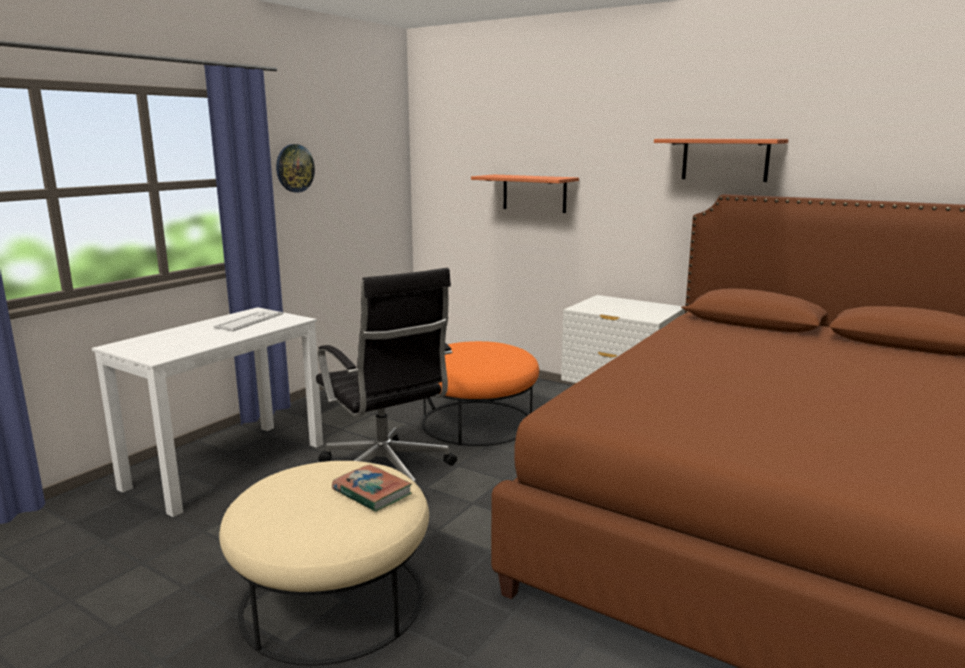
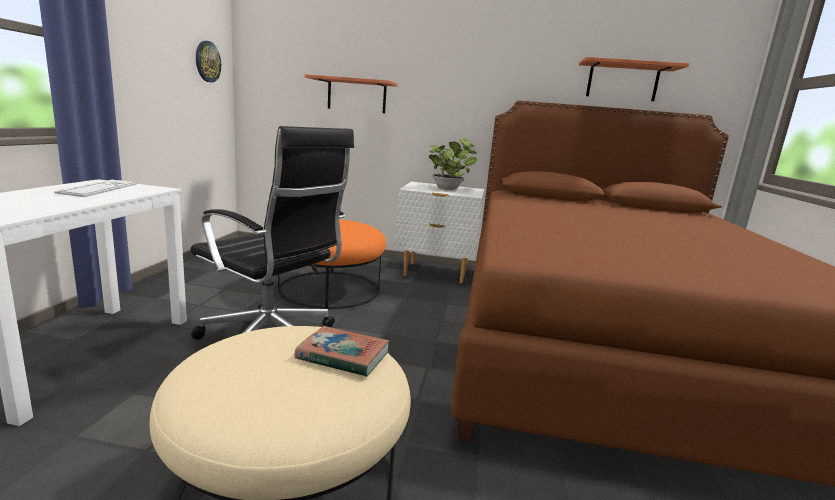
camera: 25 degrees left, 0 degrees up
(294, 168) = (128, 39): wall clock -> wall clock (207, 61)
(633, 307) = (449, 188): none -> potted plant
(725, 159) = (517, 74): shelf -> shelf (622, 82)

